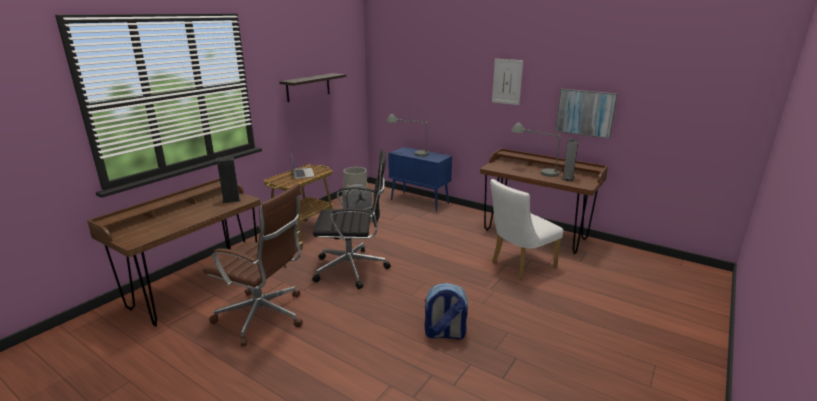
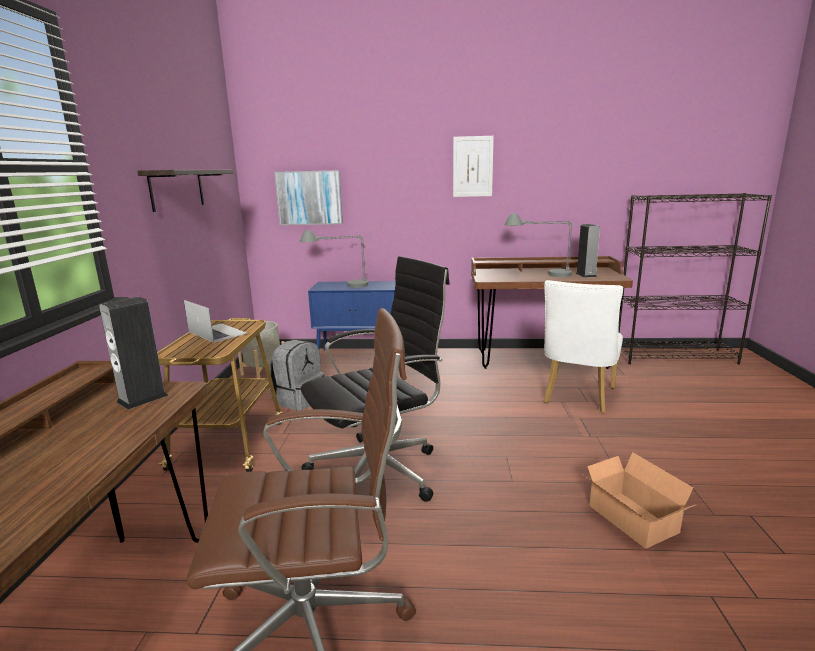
camera: 30 degrees left, 5 degrees down
(444, 334) = (632, 521): backpack -> cardboard box
(585, 112) = (578, 195): picture -> picture (309, 198)
(648, 260) = (675, 356): none -> black bookcase

